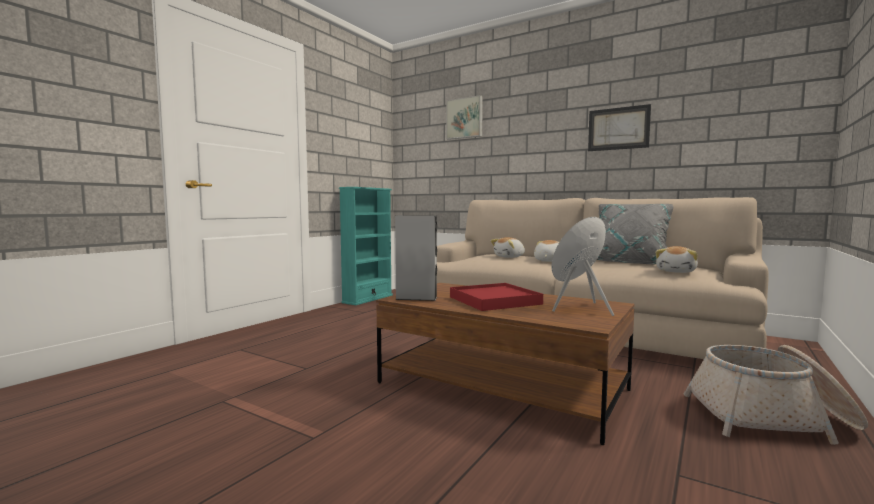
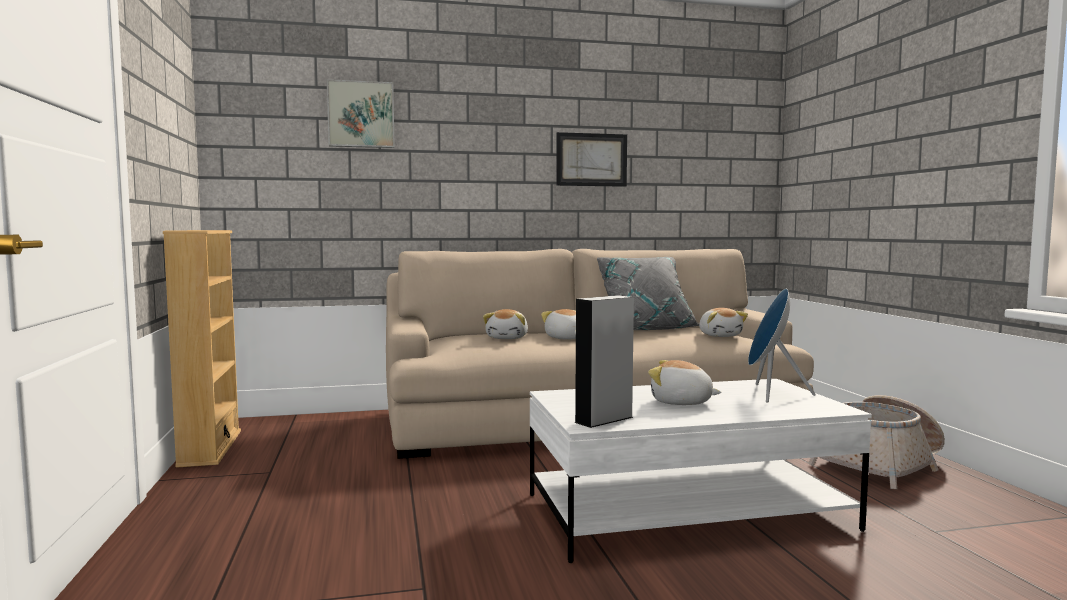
camera: 45 degrees left, 0 degrees up
(367, 299) = (210, 448): turquoise bookcase -> beige bookcase
(494, 300) = (681, 402): red tray -> plush toy
(502, 386) = (687, 512): brown coffee table -> white coffee table

